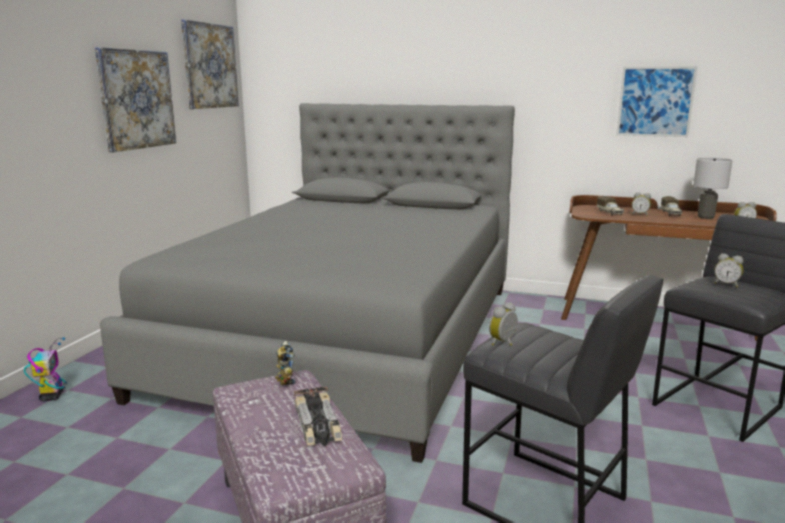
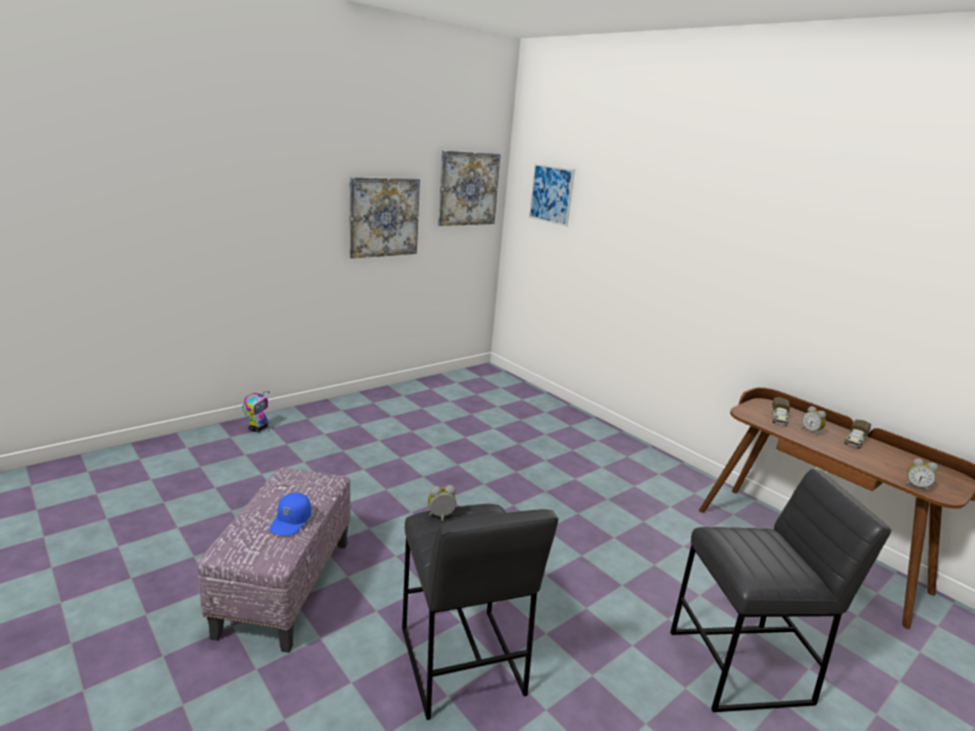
camera: 30 degrees right, 5 degrees up
(284, 380) = (318, 479): toy robot -> none
(317, 424) = (291, 522): toy car -> blue cap
(349, 336) = (487, 455): grey bed -> none
(655, 101) = (875, 308): picture -> picture (551, 194)
(706, 217) = (890, 461): white table lamp -> none
(726, 284) = (760, 547): alarm clock -> none

